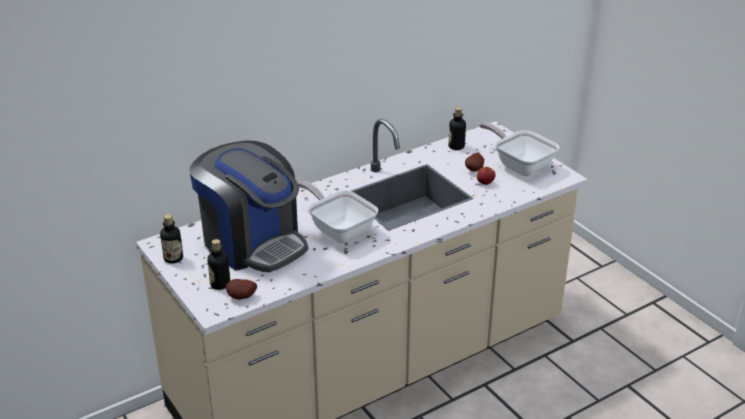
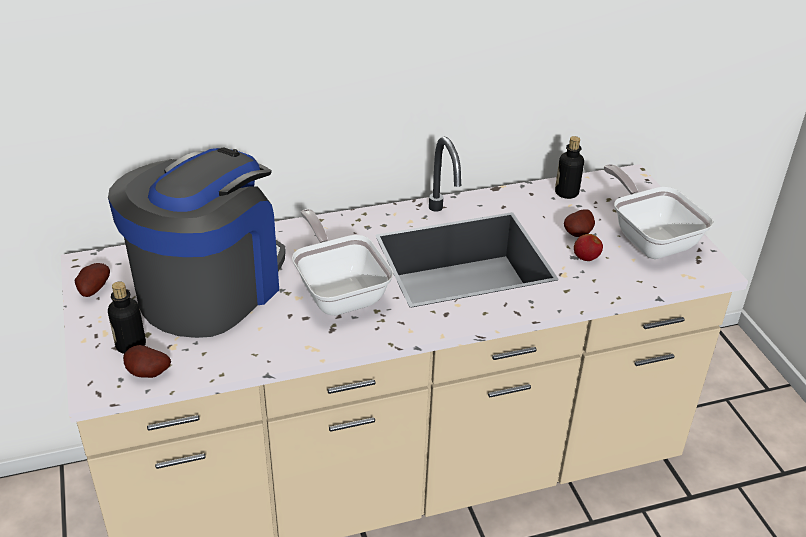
camera: 15 degrees right, 5 degrees up
(173, 258) = (93, 290): bottle -> potato
(252, 243) = (210, 288): coffee machine -> coffee machine turned 120 degrees counterclockwise

